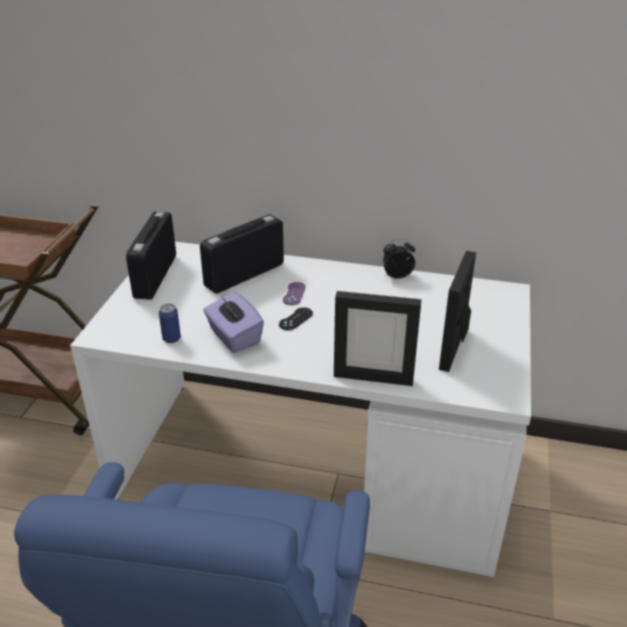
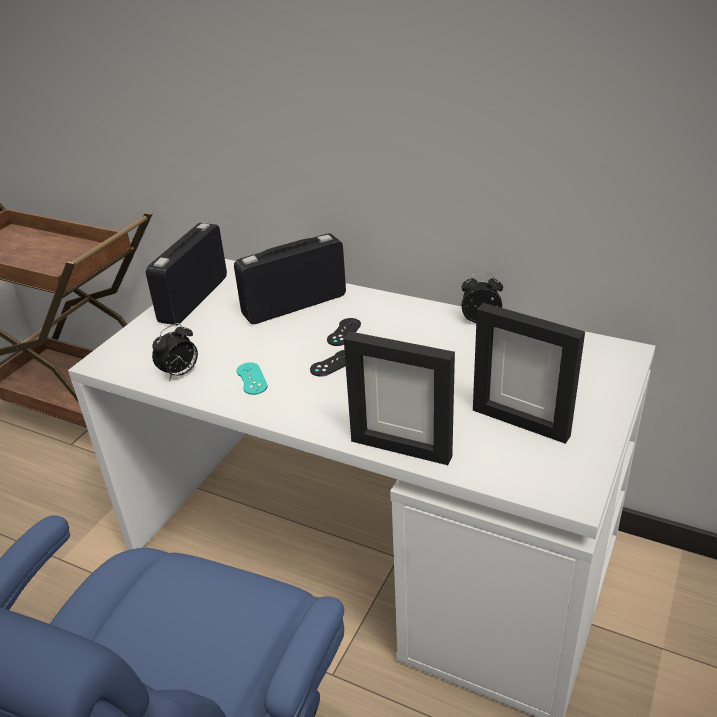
camera: 15 degrees right, 0 degrees up
(171, 338) = (180, 373): can -> alarm clock
(234, 337) = (251, 379): purple tissue box -> turquoise game controller
(294, 294) = (344, 332): purple game controller -> black game controller
(454, 349) = (521, 421): picture frame -> picture frame turned 90 degrees counterclockwise

